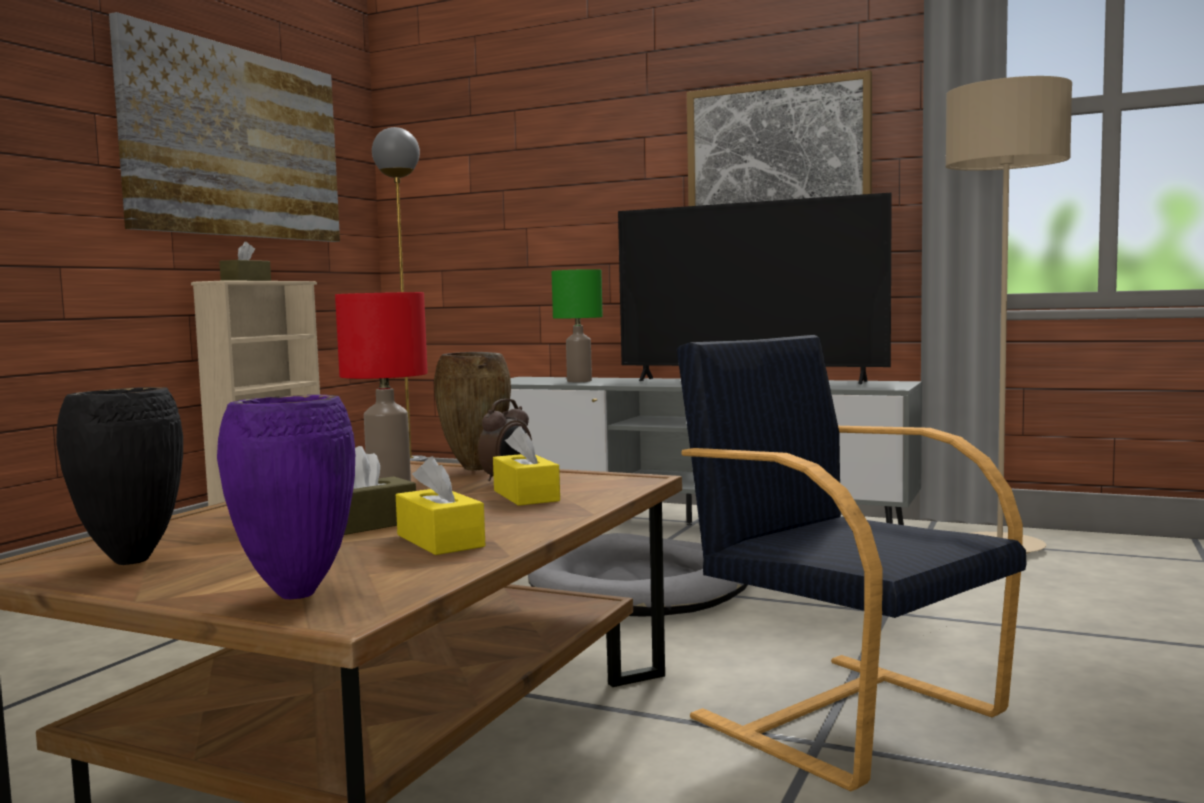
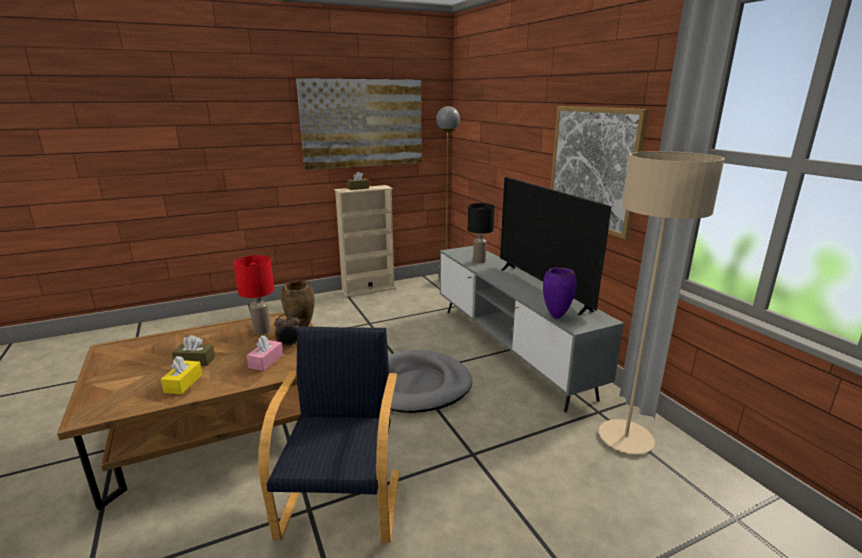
camera: 40 degrees right, 15 degrees up
(129, 561) = (123, 356): black vase -> none
(294, 594) = (102, 398): purple vase -> purple vase (556, 316)
(526, 496) = (266, 361): yellow tissue box -> pink tissue box
(578, 381) = (478, 261): green table lamp -> black table lamp

